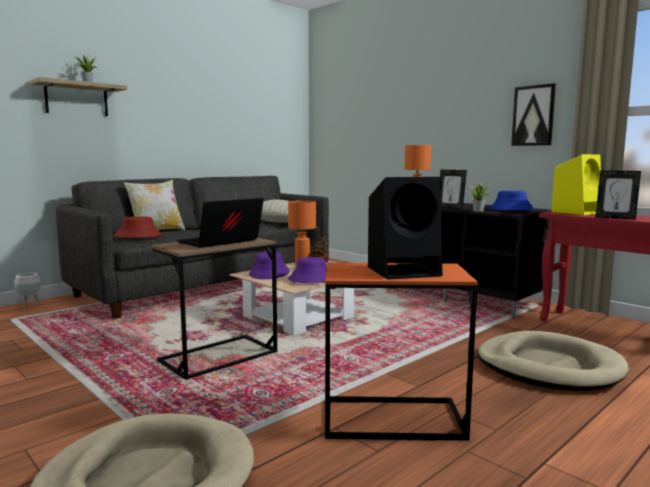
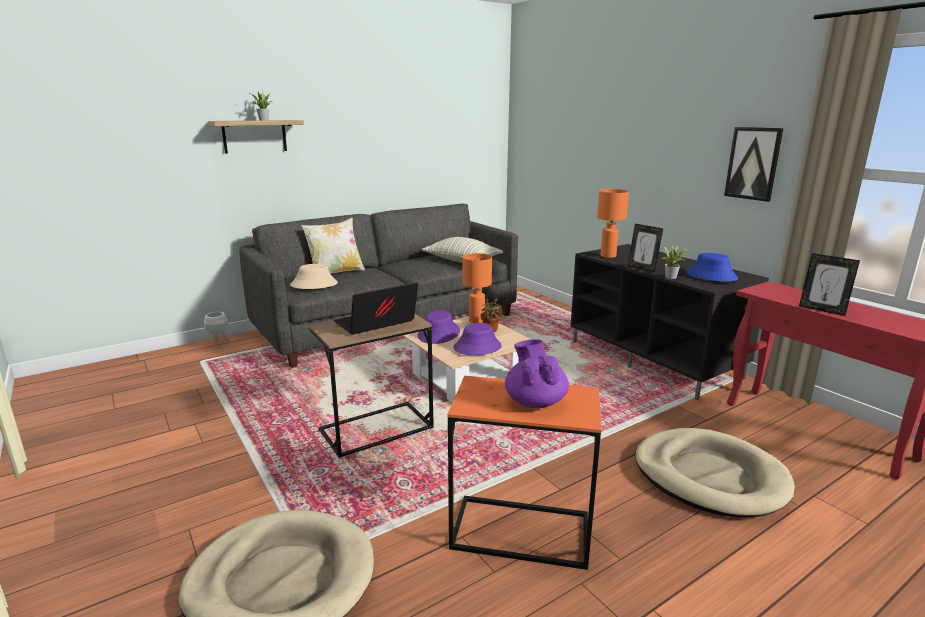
camera: 10 degrees right, 10 degrees up
(138, 236) = (314, 284): red hat -> beige hat
(405, 271) = (535, 401): black speaker -> purple teapot
(576, 212) = (783, 291): yellow speaker -> none

